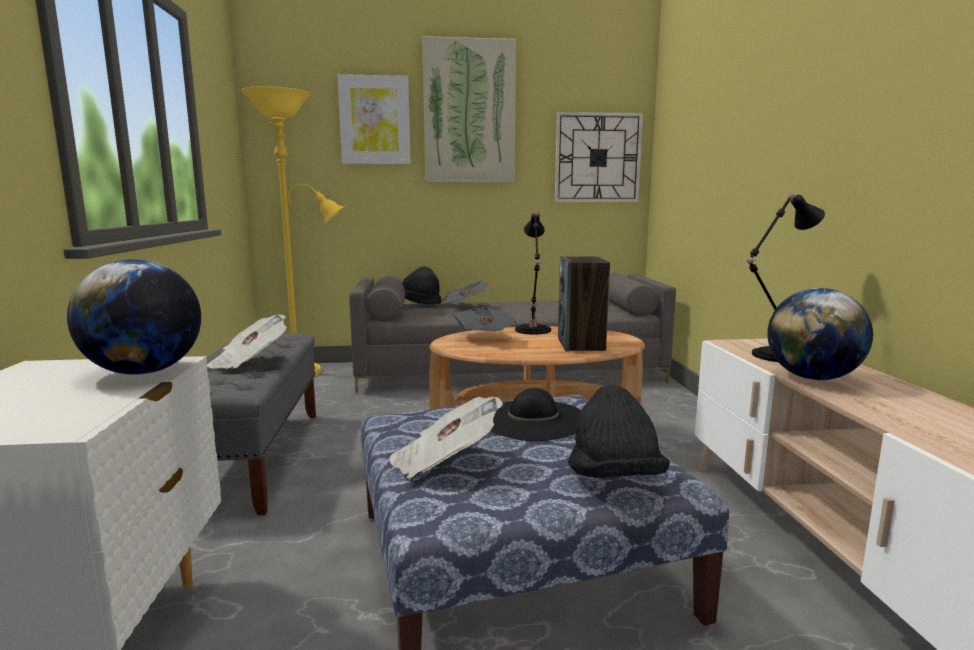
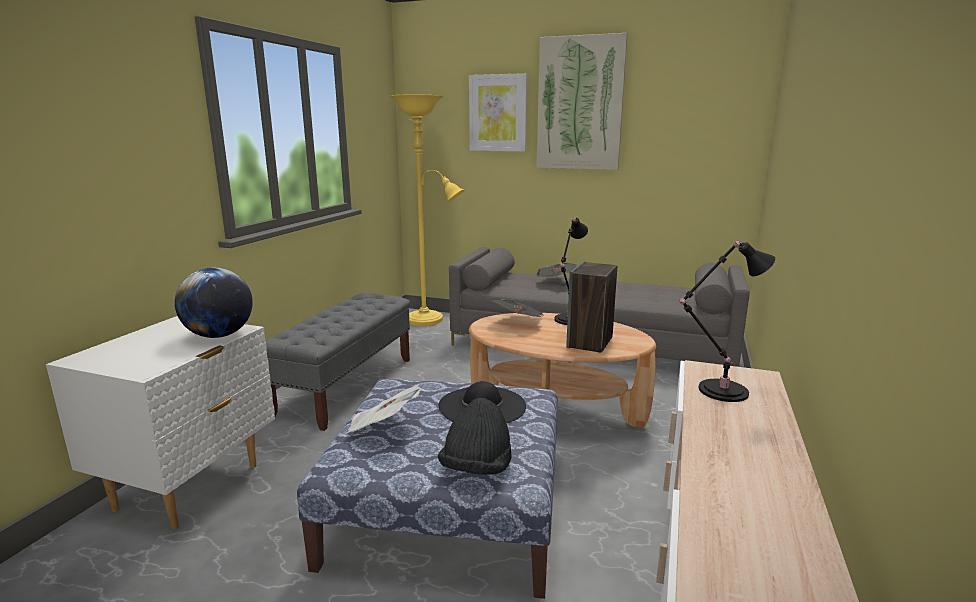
camera: 25 degrees right, 5 degrees up
(249, 362) = (340, 320): newspaper -> none
(420, 302) = (524, 273): black hat -> none
(597, 158) = (706, 146): wall clock -> none
(812, 378) = (711, 421): globe -> none

